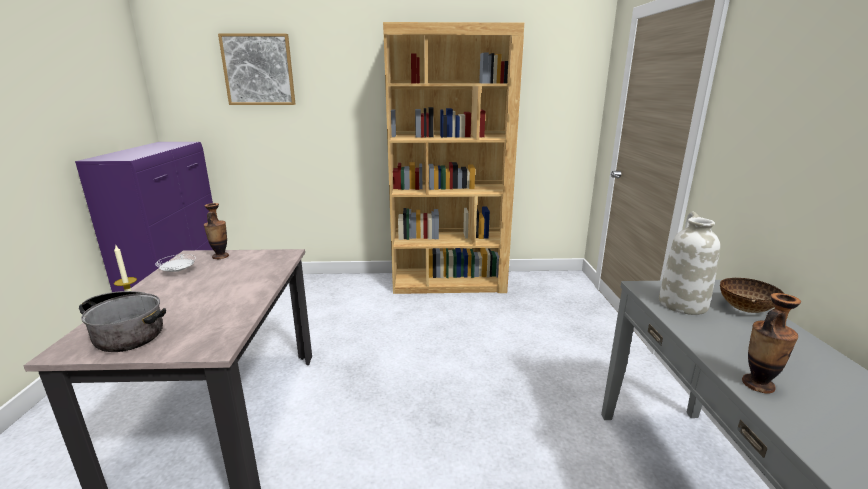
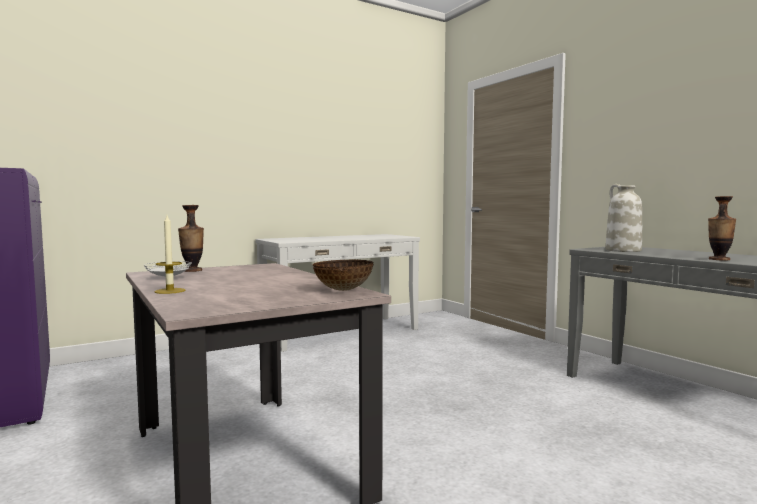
camera: 30 degrees left, 15 degrees down
(128, 332) = (233, 299): cooking pot -> none
(258, 70) = (123, 100): picture -> none
(449, 283) = (340, 332): brown bookcase -> white console table
(744, 309) = (654, 249): bowl -> bowl (342, 290)

